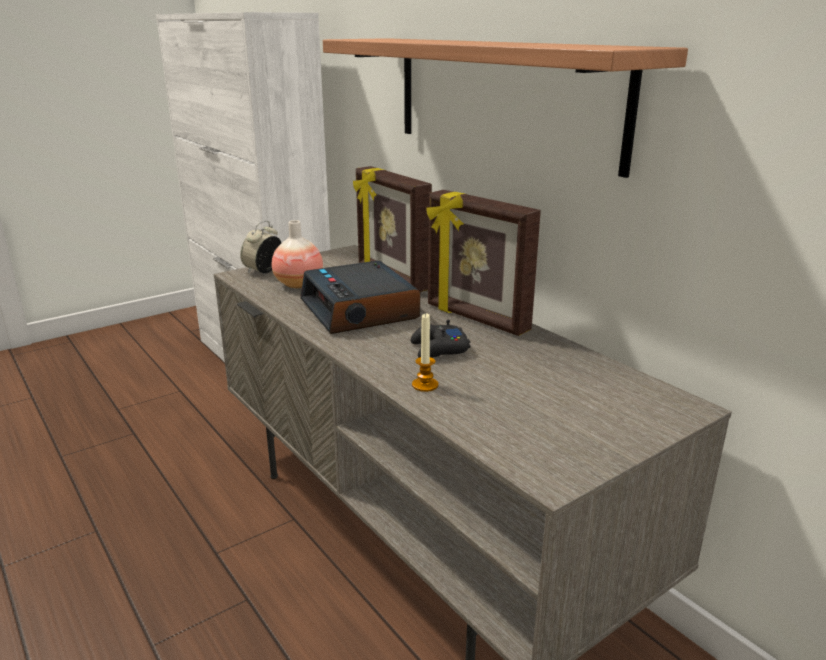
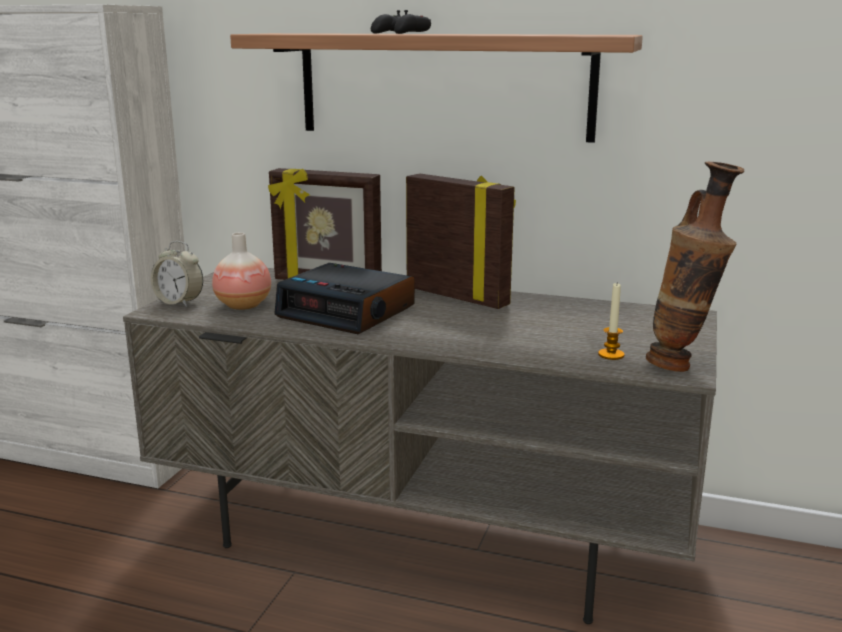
camera: 35 degrees left, 5 degrees down
(263, 271) = (179, 303): alarm clock -> alarm clock turned 60 degrees counterclockwise
(425, 385) = (506, 347): candle -> candle (611, 355)
(439, 349) = (470, 322): black game controller -> black game controller (401, 33)
(475, 318) = (458, 296): picture frame -> picture frame turned 150 degrees counterclockwise
(561, 469) = (682, 367): none -> vase

